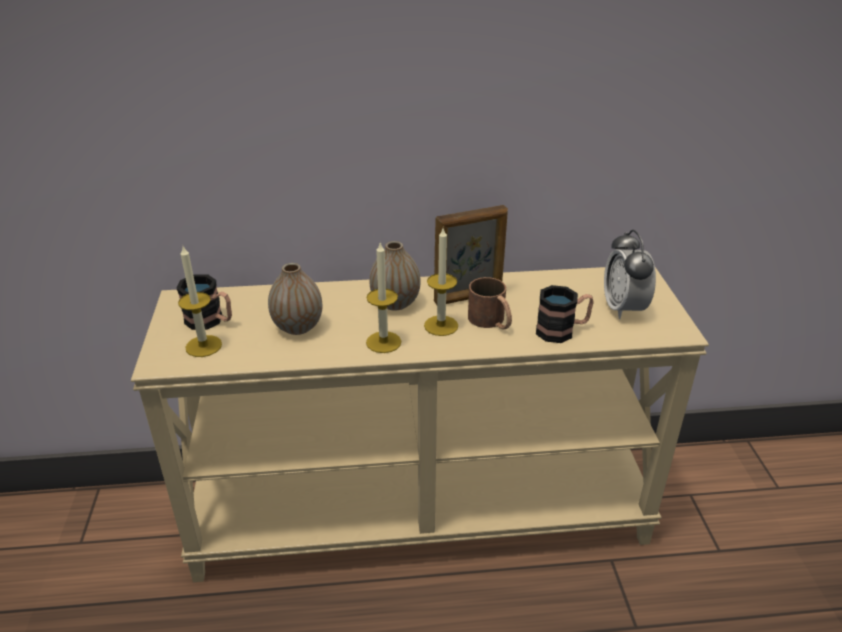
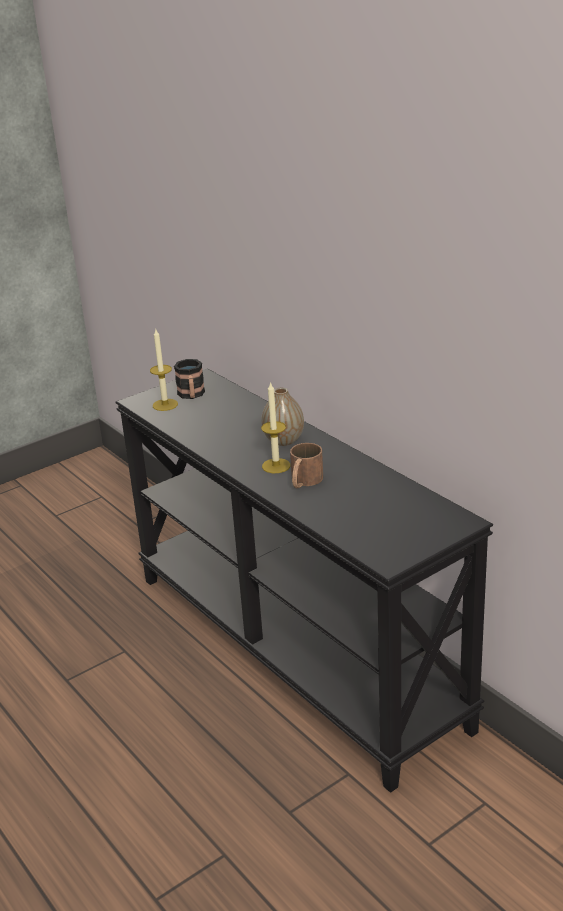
camera: 60 degrees right, 5 degrees down
(298, 327) = (216, 422): vase -> none
(383, 342) = (232, 454): candle -> none
(422, 512) = (297, 648): beige console table -> black console table
(468, 297) = (326, 463): picture frame -> none
(562, 330) = (326, 512): mug -> none
(623, 308) = (393, 528): alarm clock -> none

